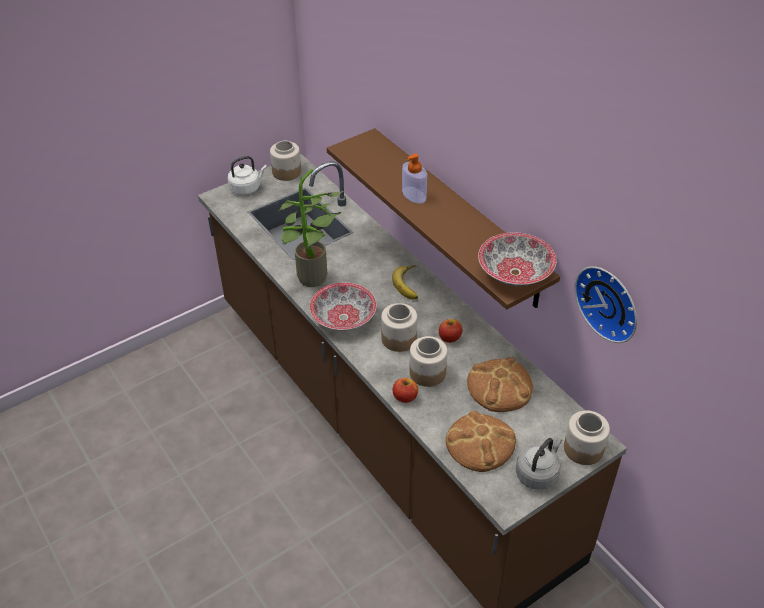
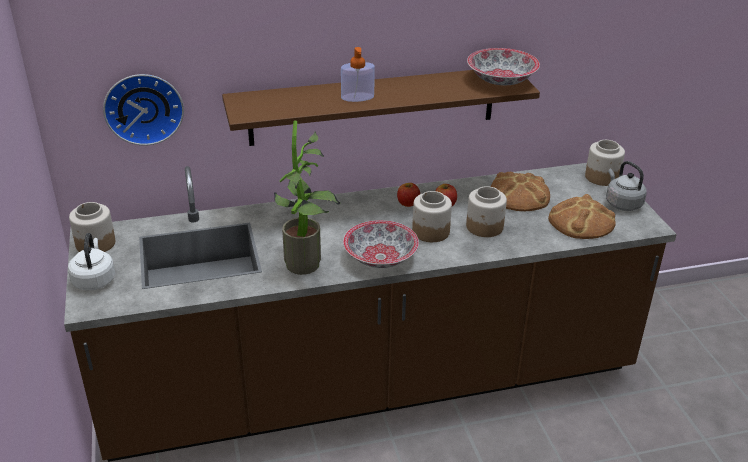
camera: 70 degrees left, 10 degrees down
(405, 397) = (510, 246): apple -> apple (408, 203)
(410, 284) = (358, 207): banana -> none
(610, 302) = (570, 47): wall clock -> wall clock (143, 107)

